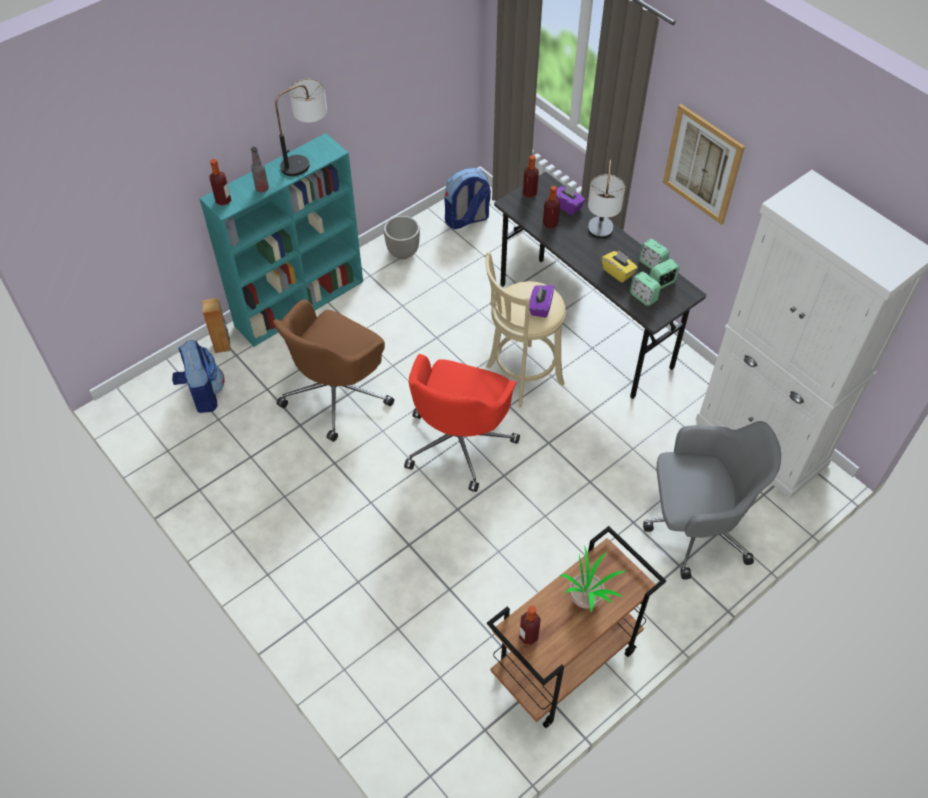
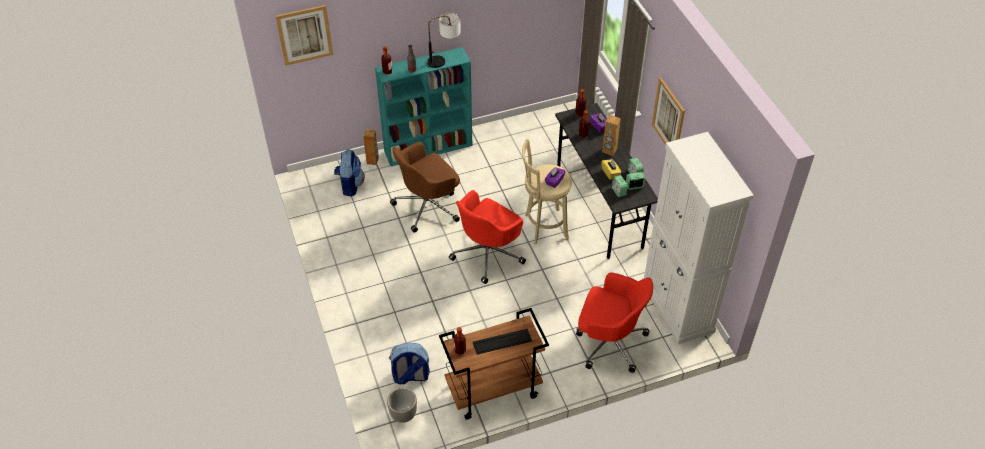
camera: 20 degrees right, 5 degrees down
(73, 171) = (304, 35): none -> picture
(403, 252) = (505, 134): planter -> planter (403, 414)
(466, 220) = (554, 124): backpack -> backpack (410, 376)
(587, 598) = (502, 341): potted plant -> keyboard
(599, 238) = (609, 150): table lamp -> brown speaker
(694, 526) = (609, 342): grey office chair -> red office chair

